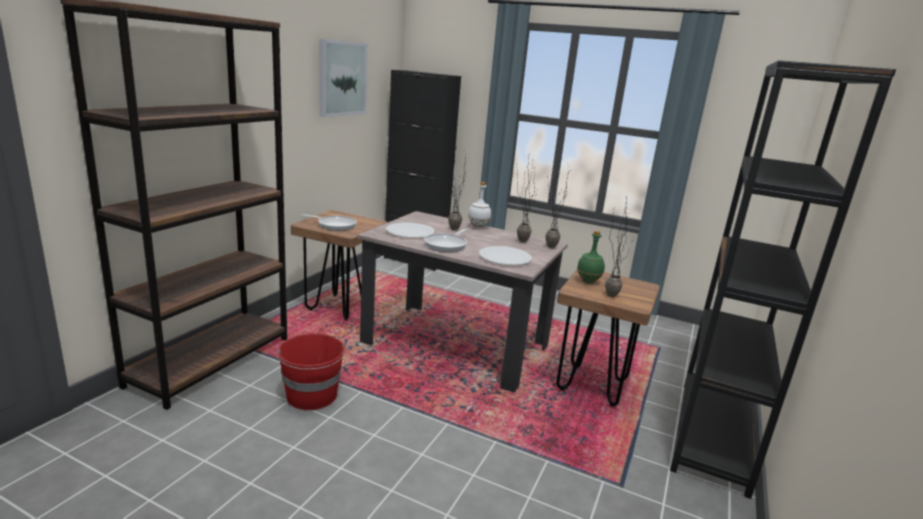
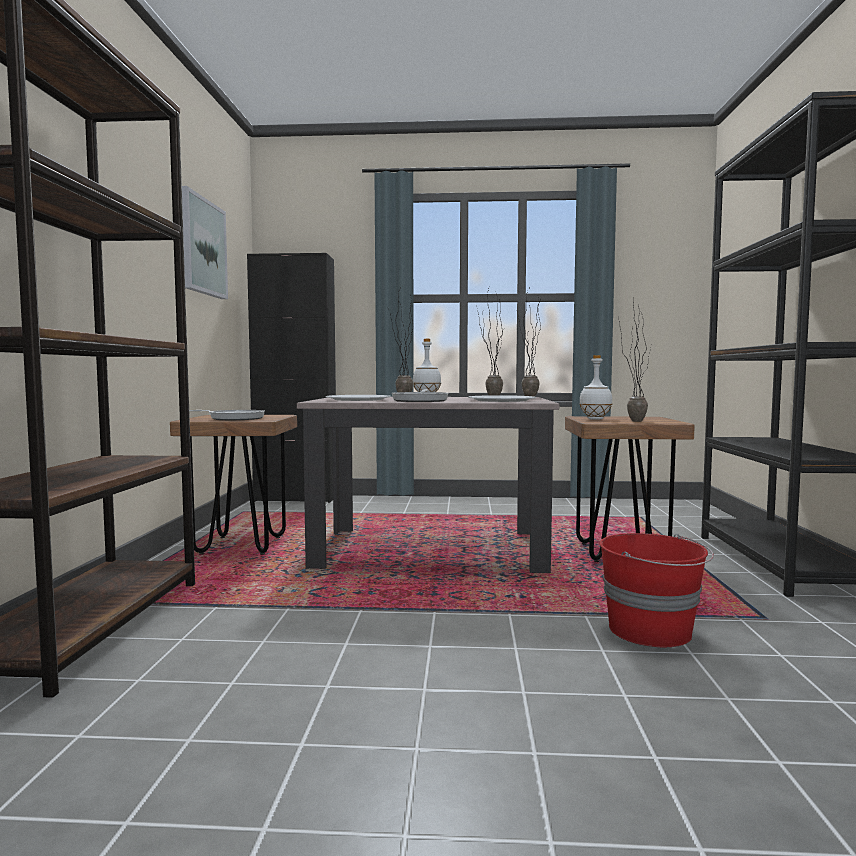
camera: 20 degrees left, 15 degrees down
(312, 396) = (295, 629): red bucket -> red bucket (651, 630)
(588, 281) = (595, 419): green bottle -> white bottle

